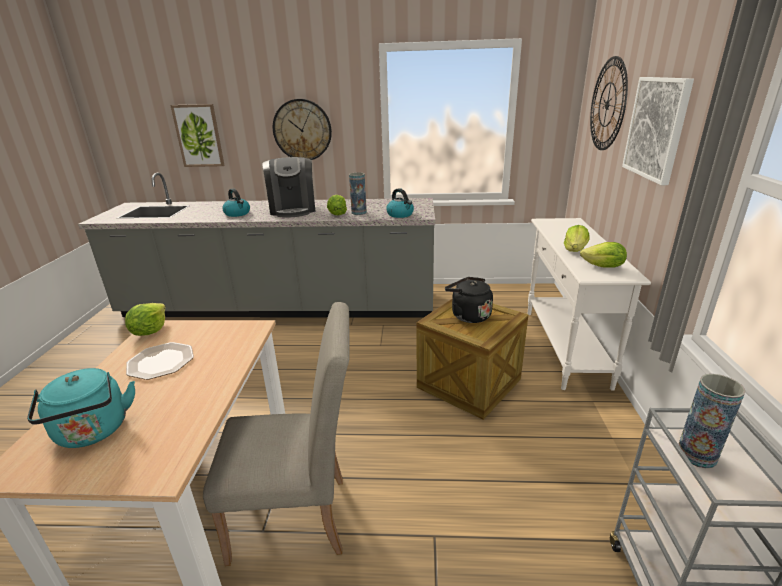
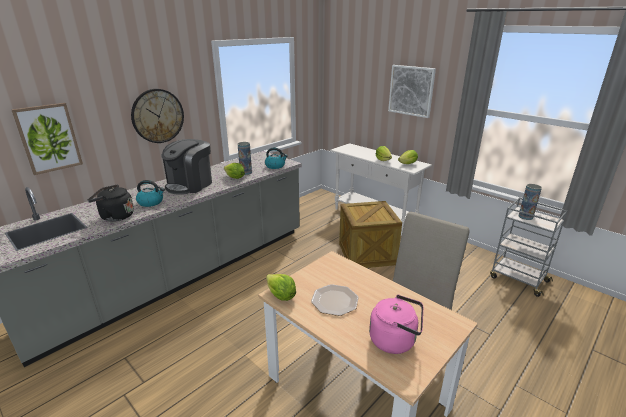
camera: 50 degrees left, 0 degrees up
(93, 432) = (395, 340): turquoise kettle -> pink kettle
(293, 209) = (190, 185): coffee machine -> coffee machine turned 90 degrees clockwise
(468, 315) = (365, 212): black kettle -> black kettle (115, 216)
(607, 104) = (357, 77): wall clock -> none

